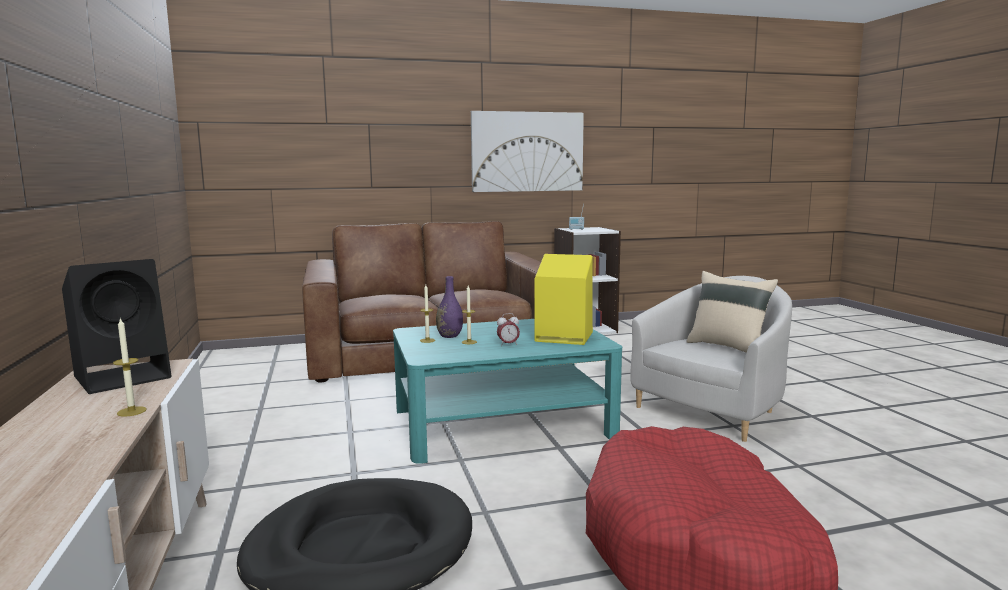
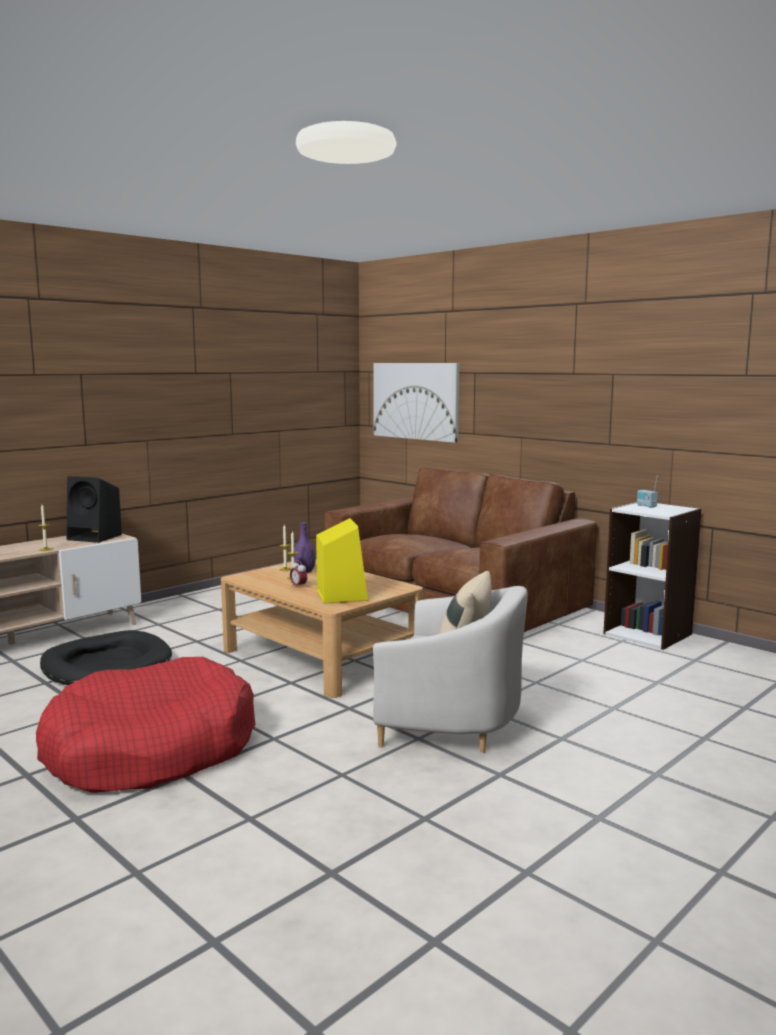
camera: 60 degrees right, 0 degrees up
(502, 422) = (321, 657): turquoise coffee table -> beige coffee table
(527, 152) = (618, 405): picture -> picture (415, 401)

